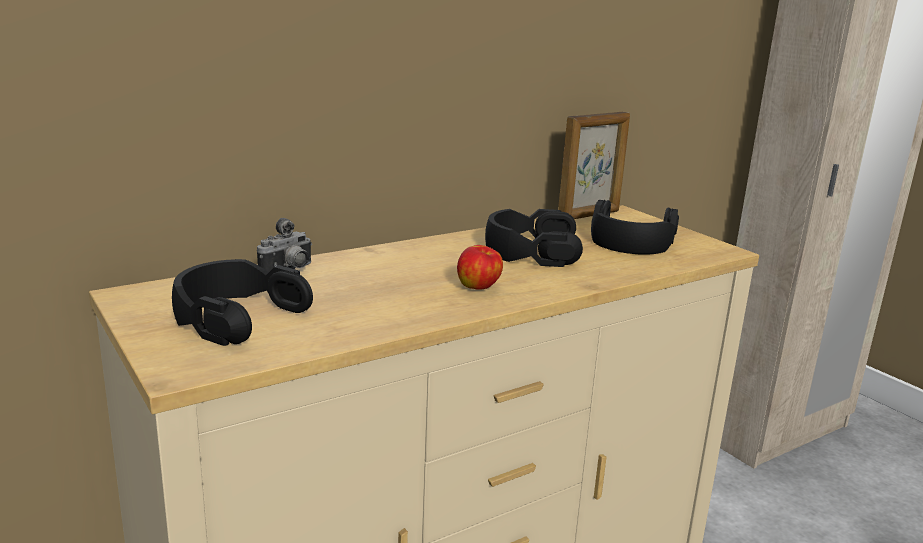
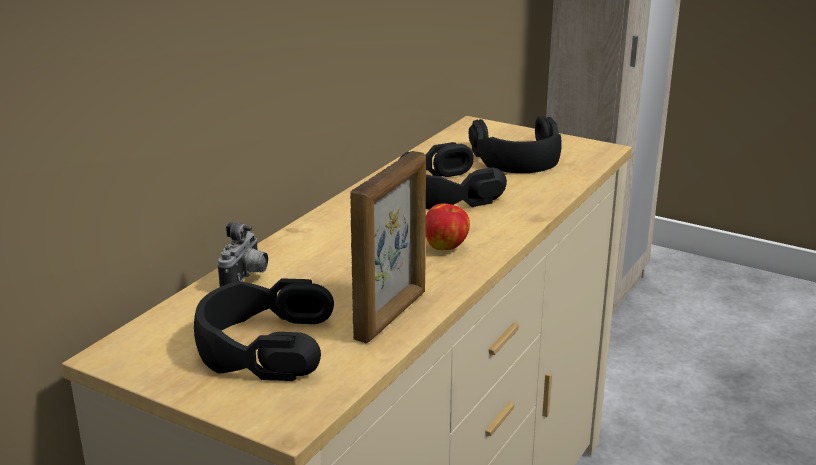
camera: 25 degrees left, 5 degrees up
(589, 215) = (451, 135): picture frame -> picture frame (392, 315)

